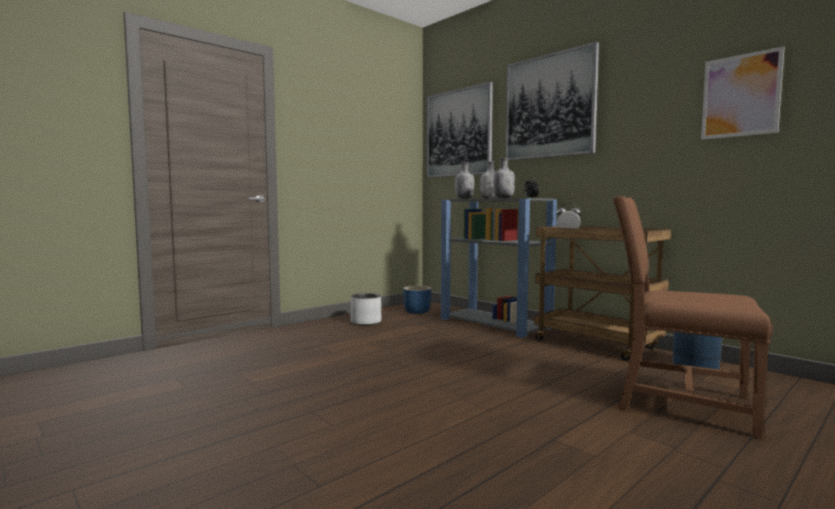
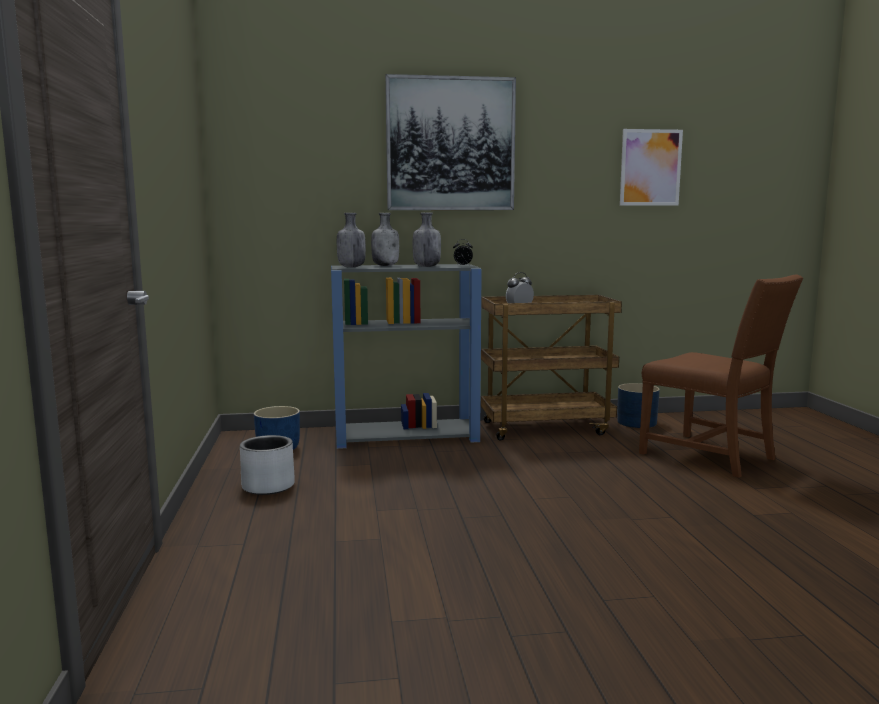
camera: 55 degrees left, 5 degrees up
(458, 133) = (291, 160): picture -> none
(679, 403) = (711, 456): brown chair -> brown chair turned 105 degrees counterclockwise

